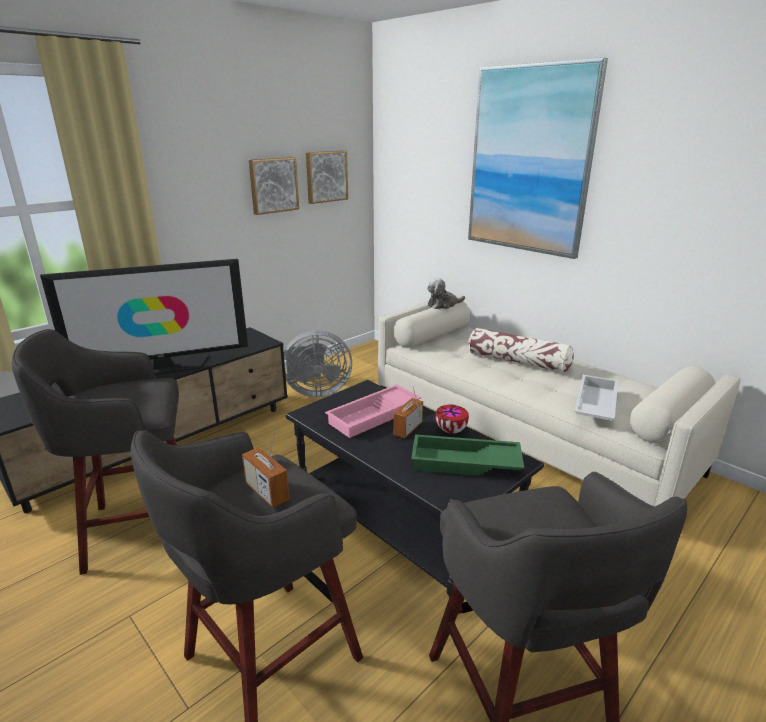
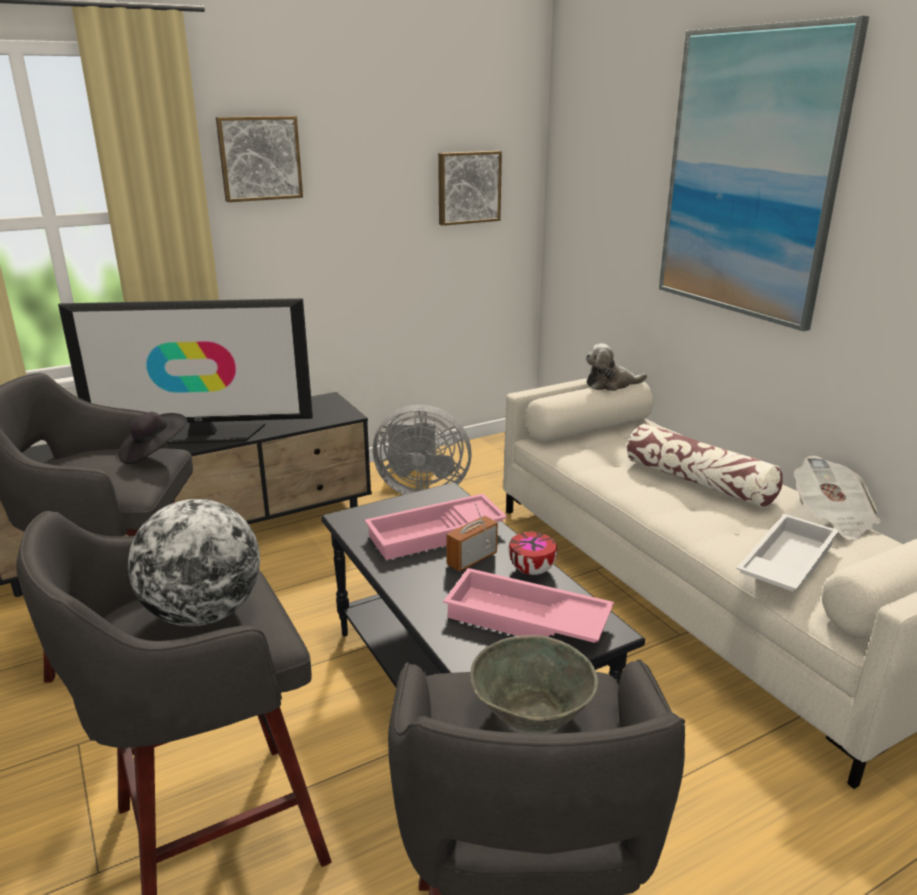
camera: 15 degrees right, 0 degrees up
(152, 383) = (154, 453): none -> black hat
(267, 492) = (204, 613): radio -> globe
(273, 185) = (386, 198): picture -> picture (259, 158)
(464, 463) = (525, 620): green tray -> pink tray
(535, 518) = (532, 712): none -> grey bowl
(605, 374) = (832, 518): none -> newspaper

